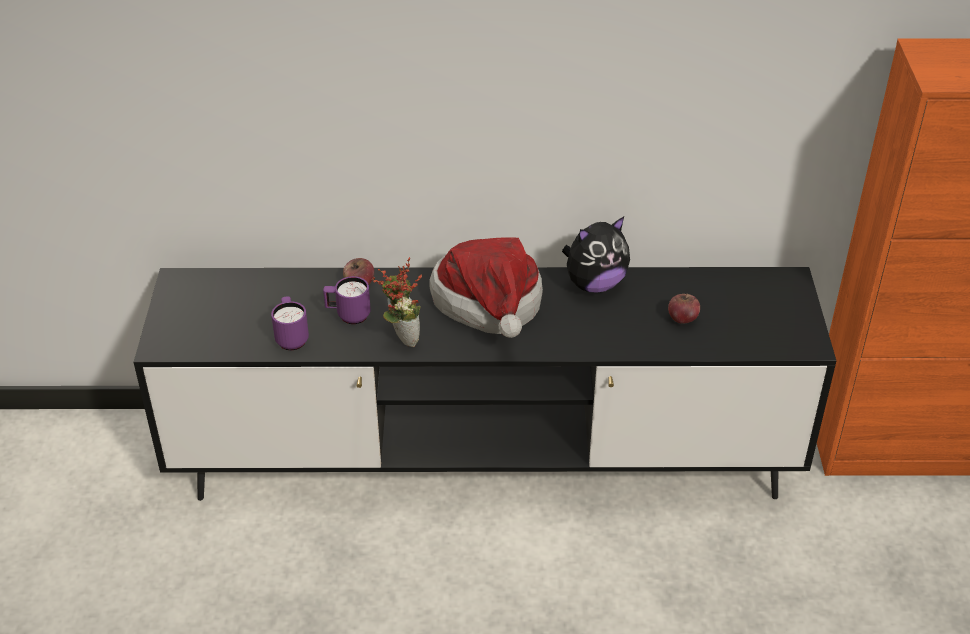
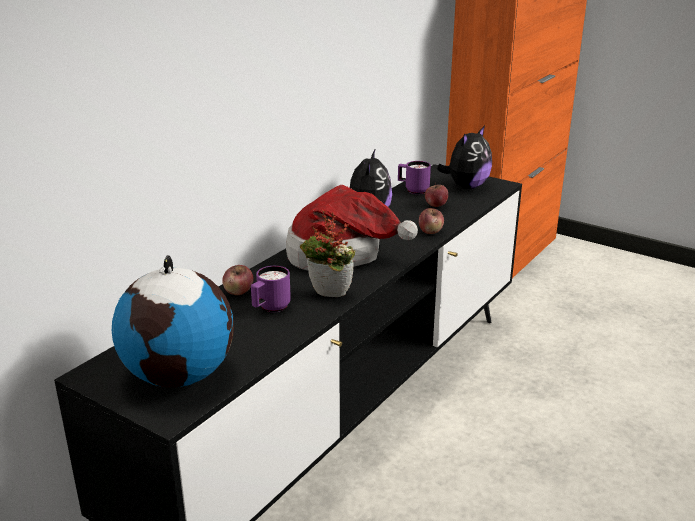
camera: 55 degrees left, 15 degrees down
(211, 323) = (180, 375): none -> globe
(291, 337) = (260, 341): purple mug -> purple mug (413, 190)
(608, 343) = (430, 231): none -> apple
(767, 320) = (466, 186): none -> plush toy

